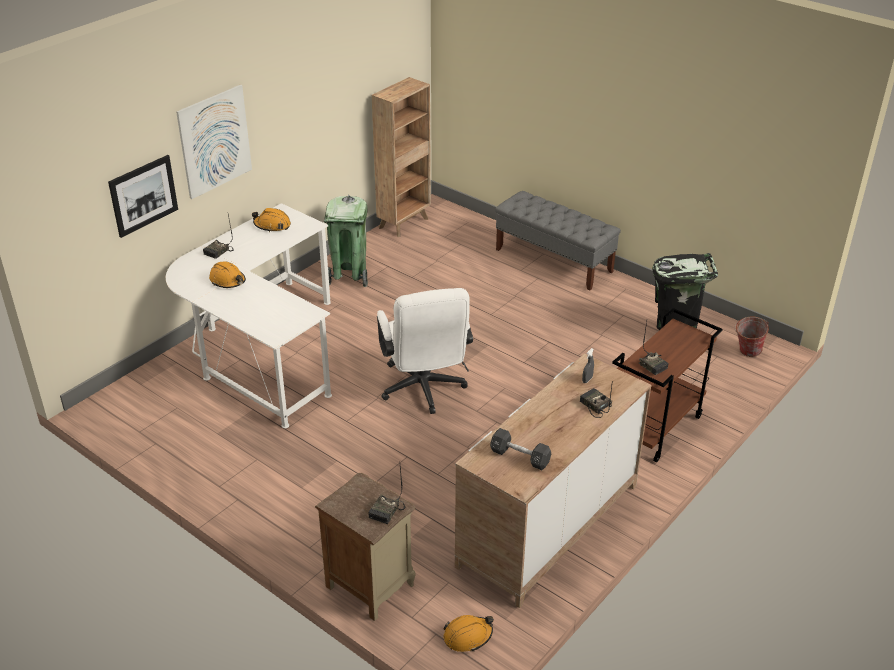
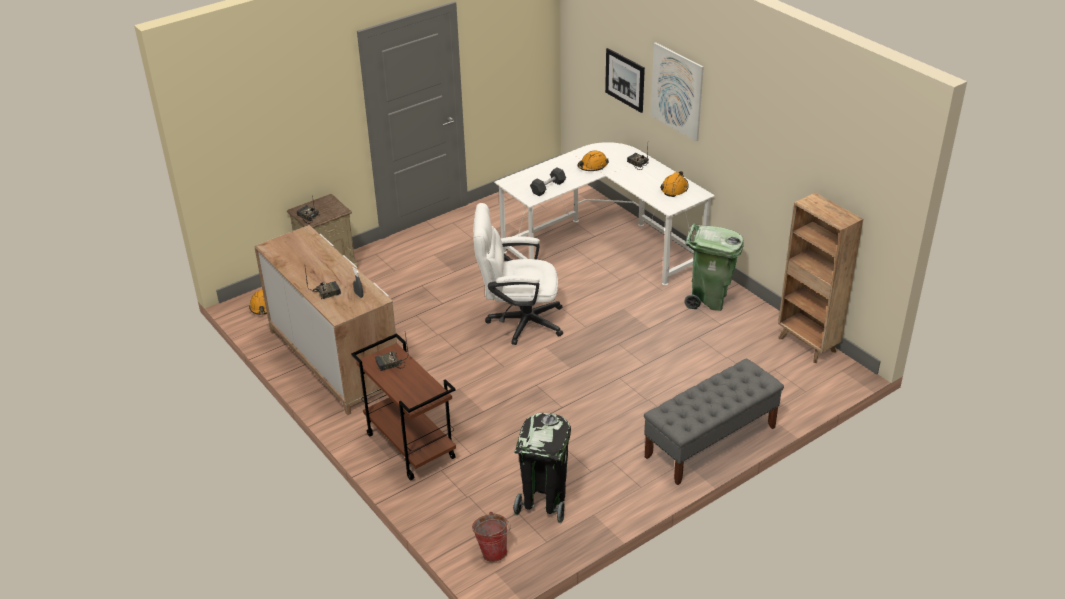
camera: 105 degrees right, 0 degrees up
(520, 457) = (296, 250): black dumbbell -> black dumbbell (548, 187)

